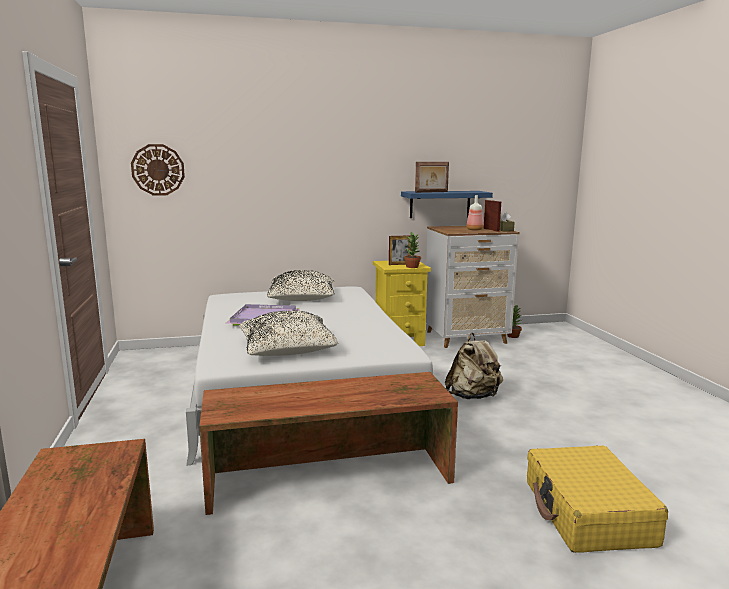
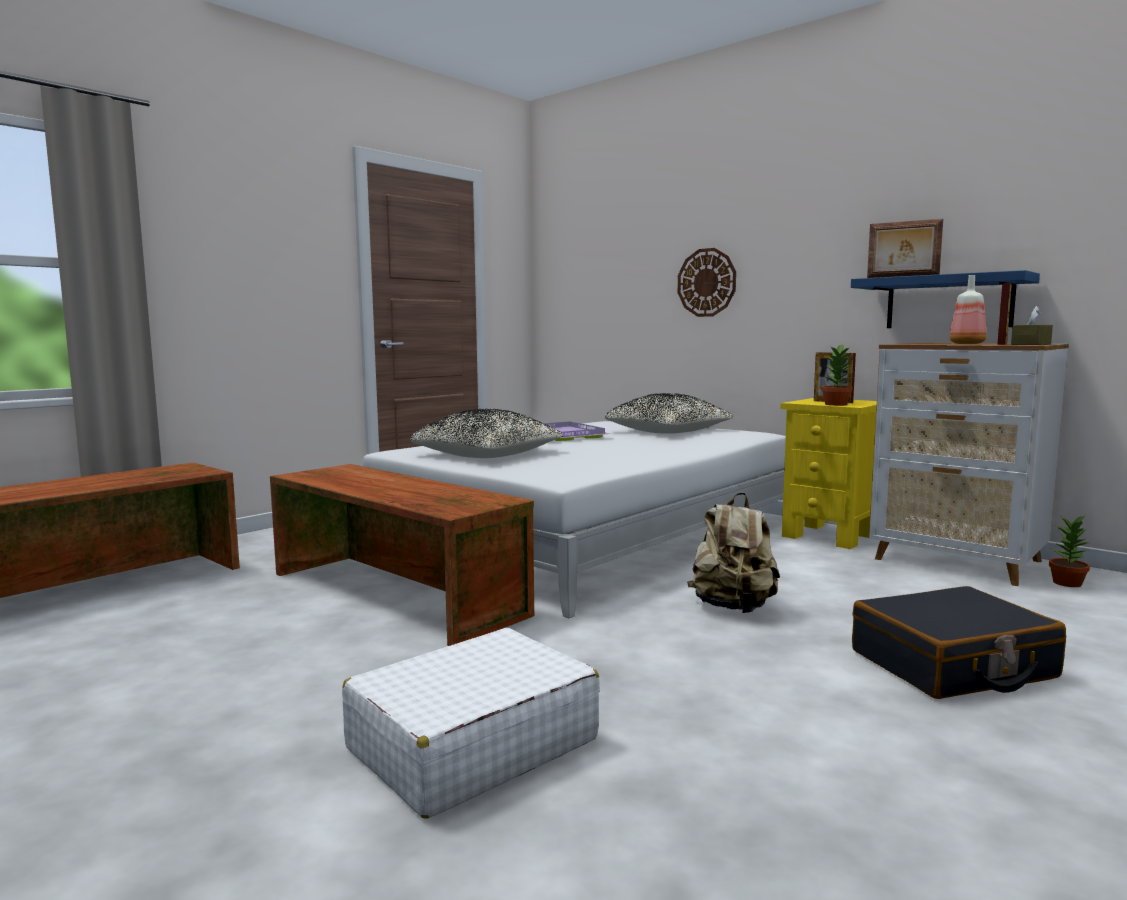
camera: 55 degrees right, 5 degrees down
(158, 170) = (575, 268): wall clock -> wall clock (706, 282)
(574, 387) = (953, 665): none -> black suitcase
(588, 513) = (471, 744): yellow suitcase -> white suitcase

